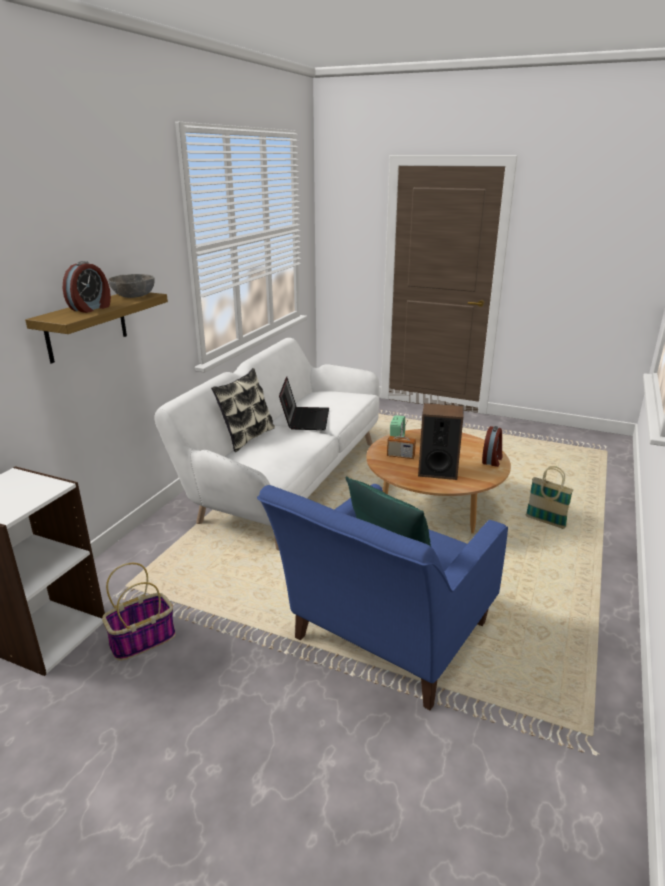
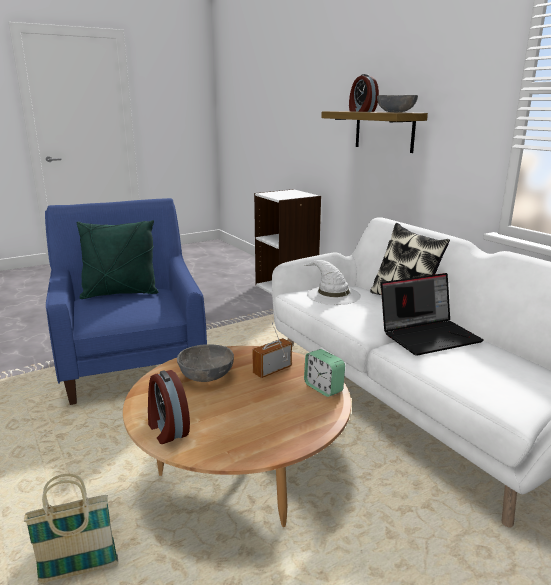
camera: 125 degrees right, 5 degrees down
(143, 639) = (249, 304): basket -> none
(264, 461) = (332, 295): none -> white hat
(305, 419) = (429, 335): laptop -> laptop turned 60 degrees counterclockwise
(437, 471) = (206, 376): speaker -> grey bowl

